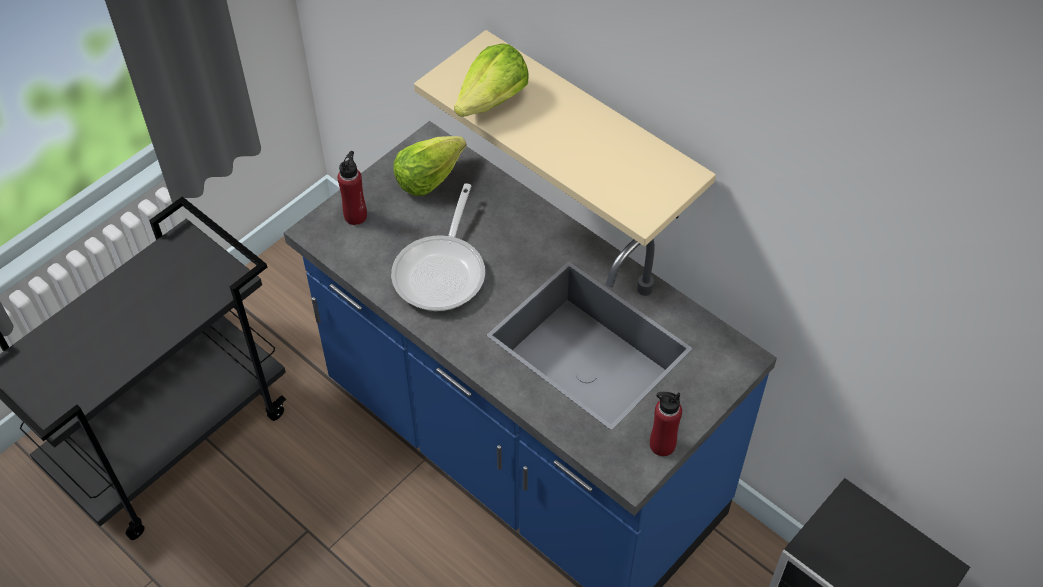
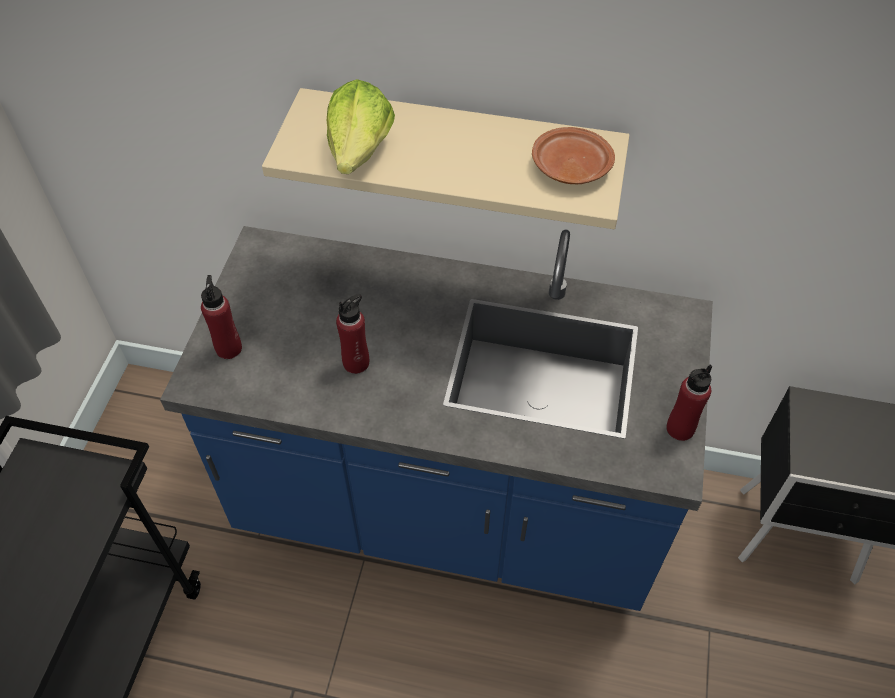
camera: 30 degrees left, 0 degrees up
(428, 177) = (279, 278): lettuce -> none
(442, 271) = (356, 362): frying pan -> red bottle
(643, 181) = (569, 167): none -> brown plate

